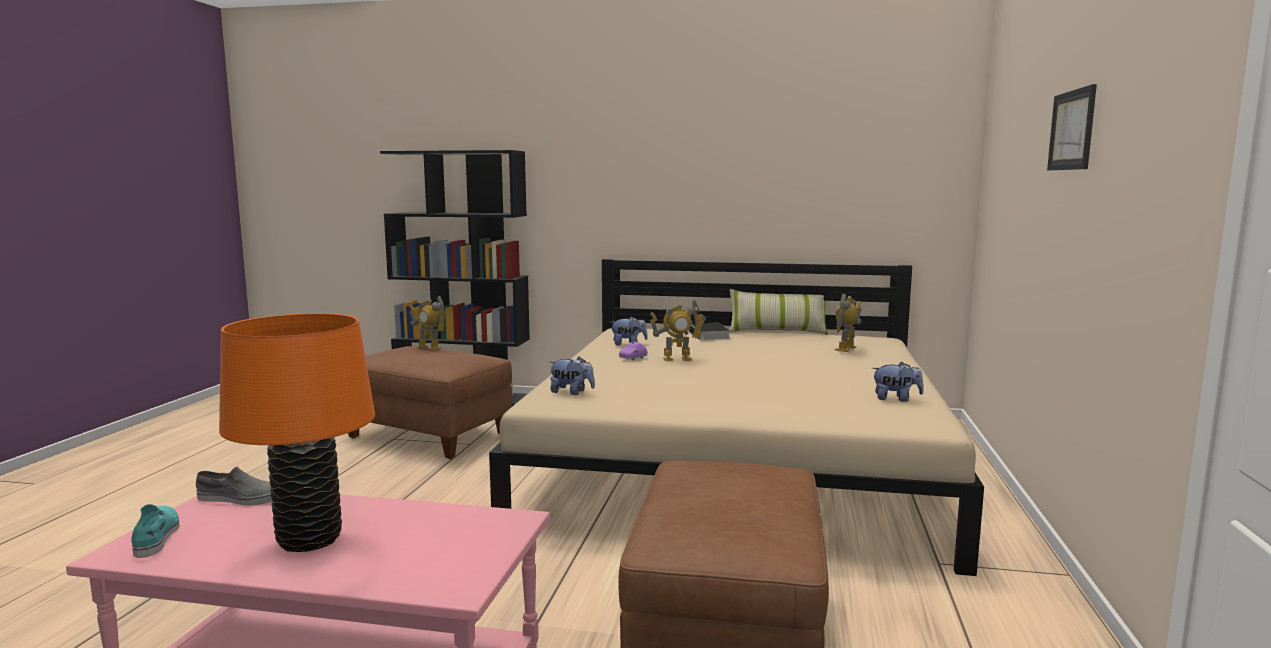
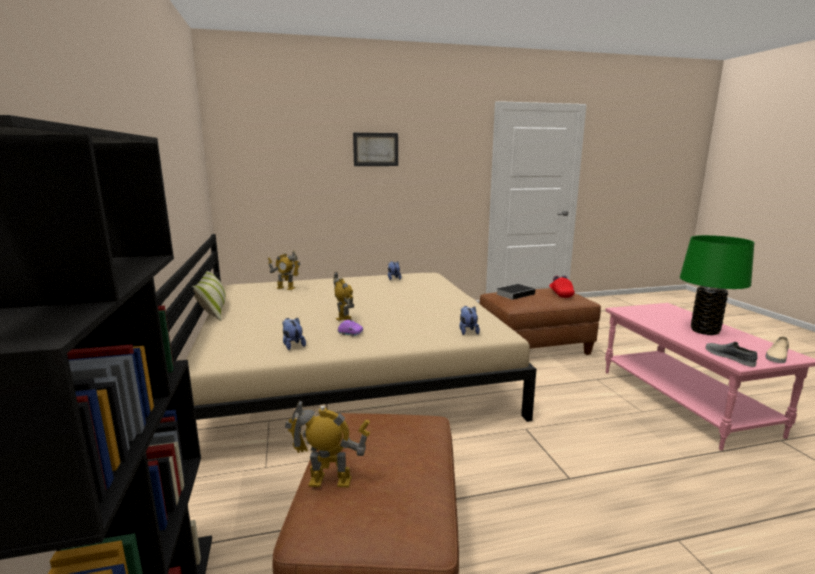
camera: 115 degrees left, 5 degrees up
(156, 536) = (777, 356): turquoise shoe -> beige shoe
(309, 539) = (705, 331): orange table lamp -> green table lamp
(429, 348) = (330, 481): toy robot -> toy robot turned 90 degrees counterclockwise
(709, 335) = (239, 324): book -> book (515, 294)
(715, 523) = (561, 294): none -> red cap

